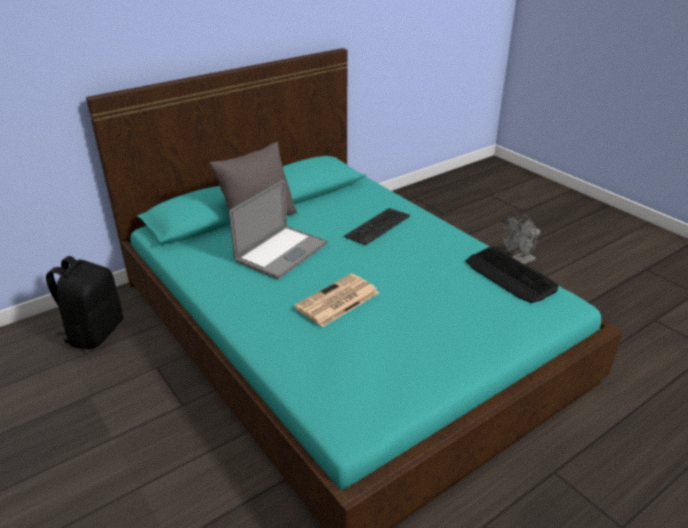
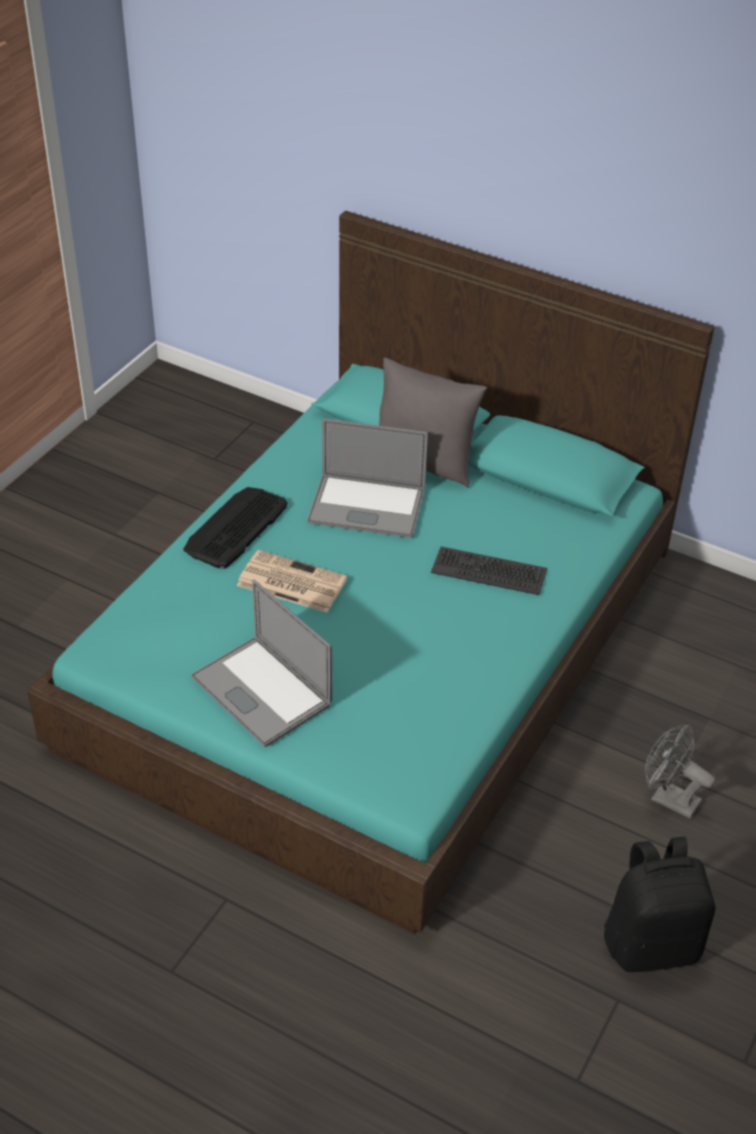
camera: 65 degrees right, 10 degrees up
(94, 332) = (249, 448): black backpack -> black backpack (651, 943)
(443, 343) = (261, 691): none -> laptop
(510, 275) = (446, 729): keyboard -> keyboard (235, 528)

